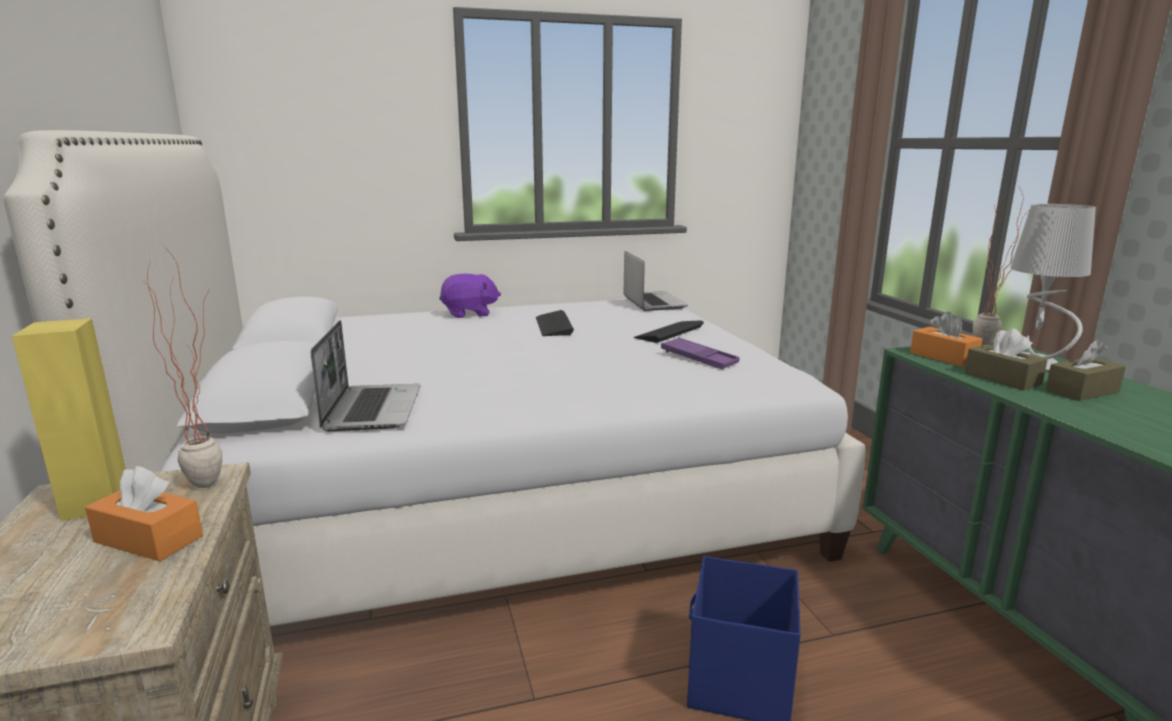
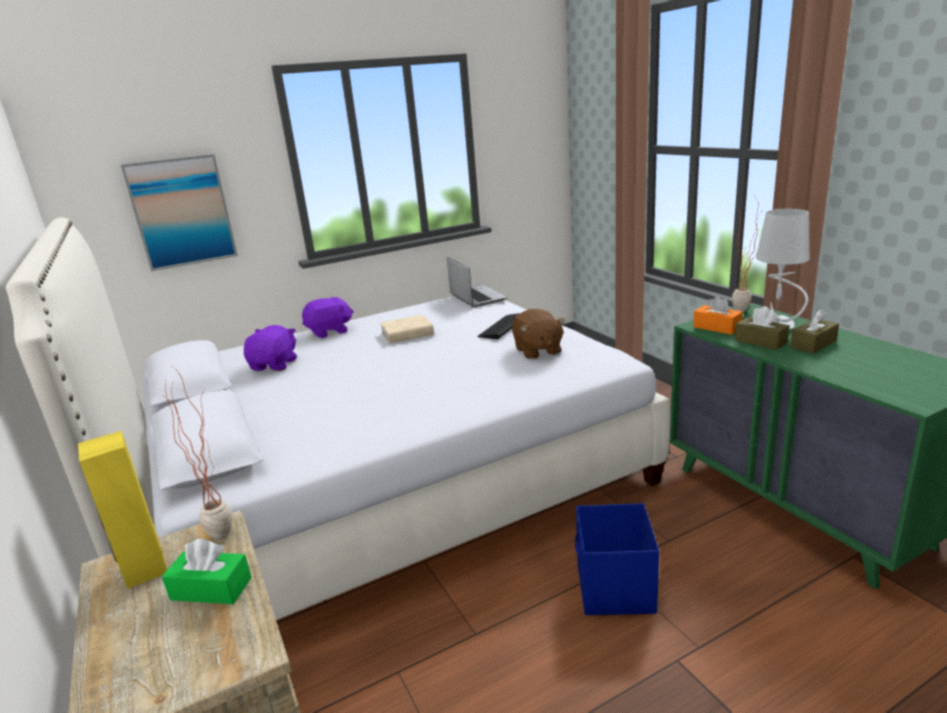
camera: 10 degrees left, 5 degrees up
(148, 539) = (211, 589): orange tissue box -> green tissue box
(331, 157) = (182, 212): none -> picture
(372, 409) = (303, 441): laptop -> none
(392, 335) = (275, 365): none -> purple plush toy
(554, 325) = (407, 334): keyboard -> beige book
(699, 359) = (537, 351): purple tray -> brown plush toy

